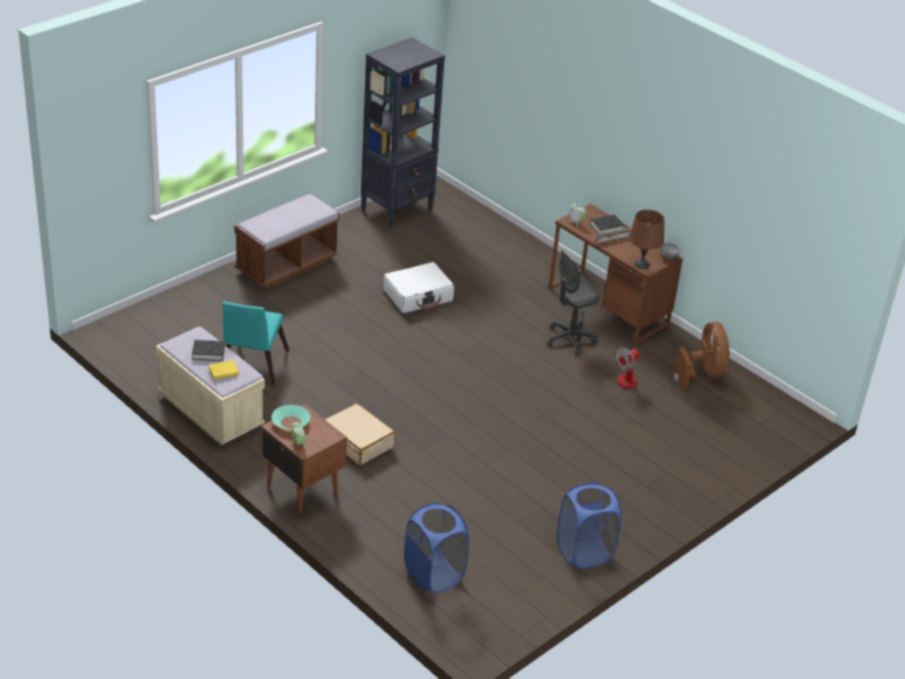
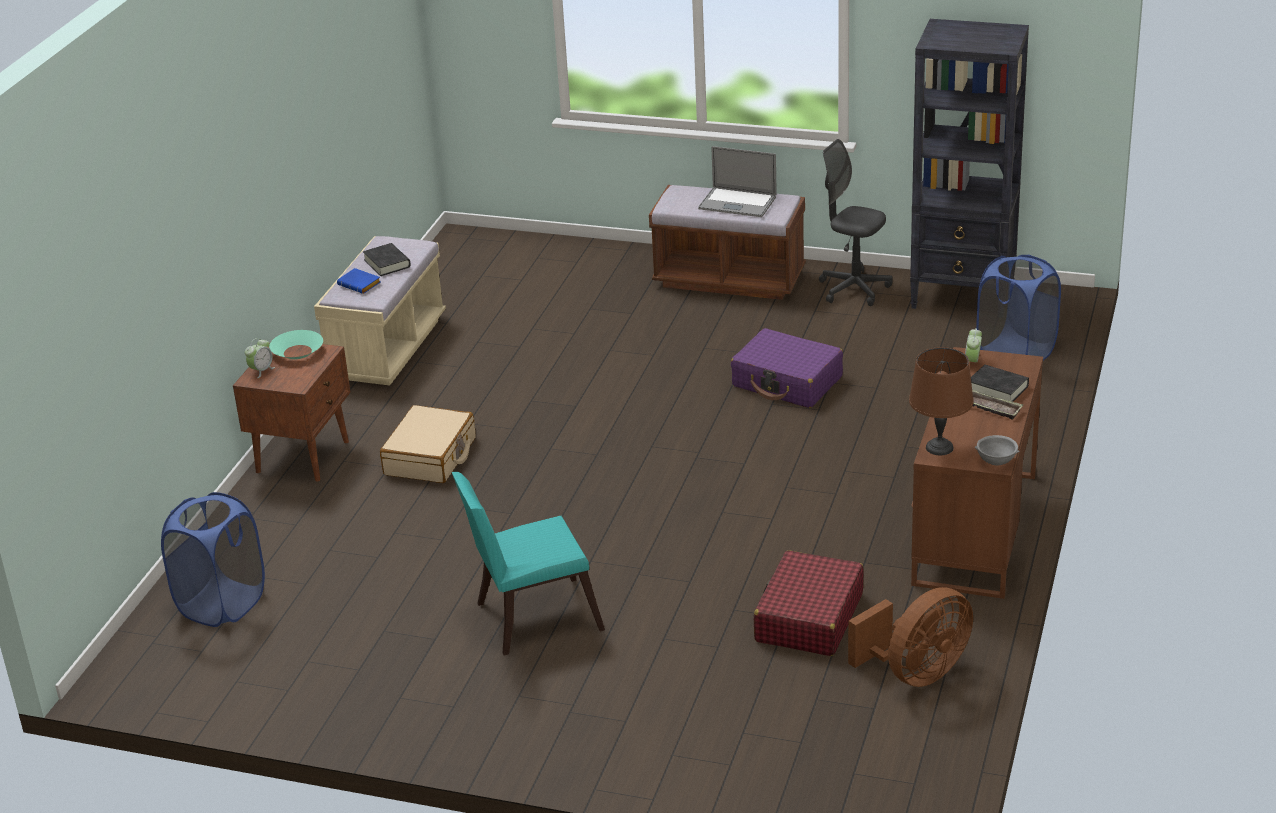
camera: 65 degrees right, 5 degrees down
(224, 372) = (361, 284): yellow book -> blue book
(252, 367) = (499, 339): turquoise chair -> turquoise chair (530, 618)
(295, 213) = (737, 203): none -> laptop
(418, 296) = (787, 382): white suitcase -> purple suitcase
(570, 339) = (847, 527): grey office chair -> grey office chair (854, 289)
(584, 552) = (369, 707): blue laundry basket -> blue laundry basket (1015, 353)
(634, 383) = (808, 618): fan -> red suitcase

